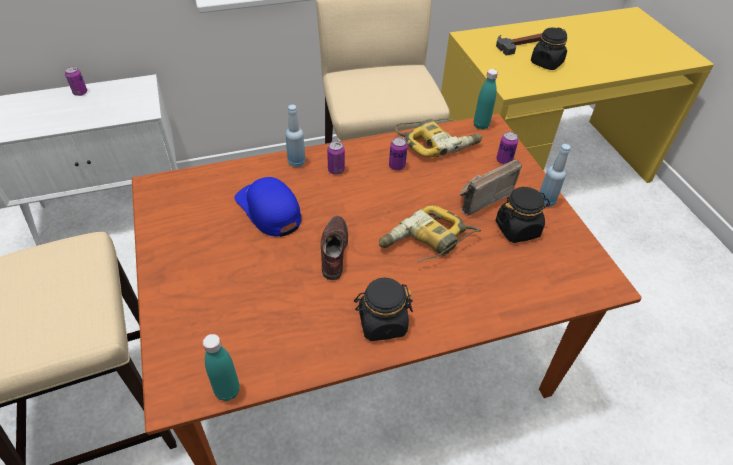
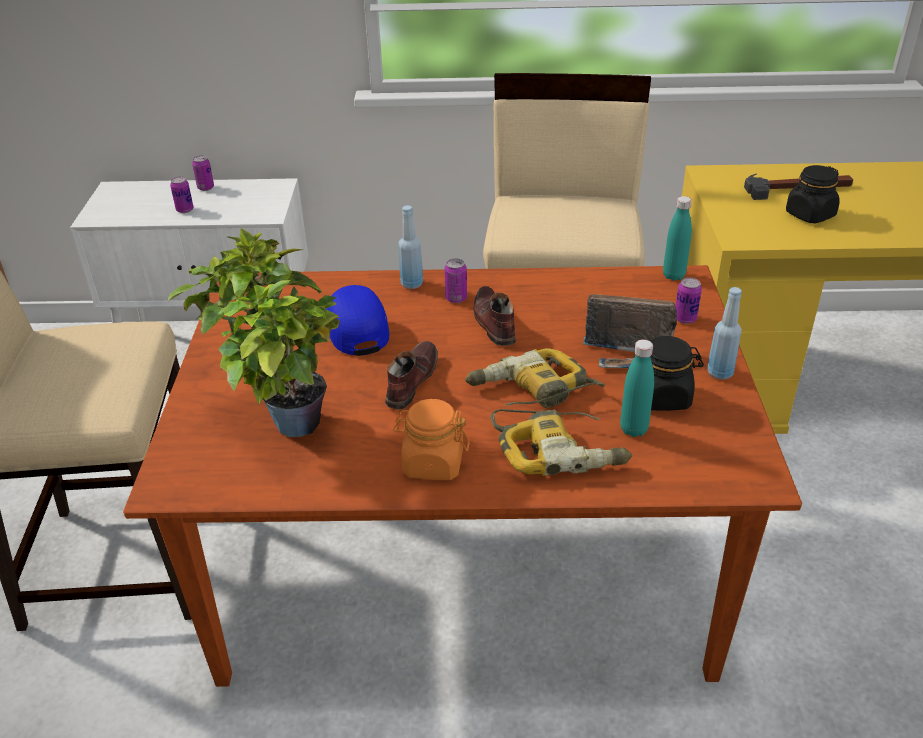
camera: 20 degrees right, 10 degrees down
(227, 391) = (224, 493): turquoise bottle -> turquoise bottle (633, 429)
(249, 310) = (284, 422): none -> potted plant
(373, 187) = (493, 322): none -> brown shoe
(382, 323) = (433, 463): black jar -> orange jar
(397, 166) = (535, 305): can -> can (185, 210)
(438, 142) = (604, 286): power drill -> power drill (559, 450)
(479, 197) = (628, 354): radio -> radio turned 150 degrees counterclockwise

